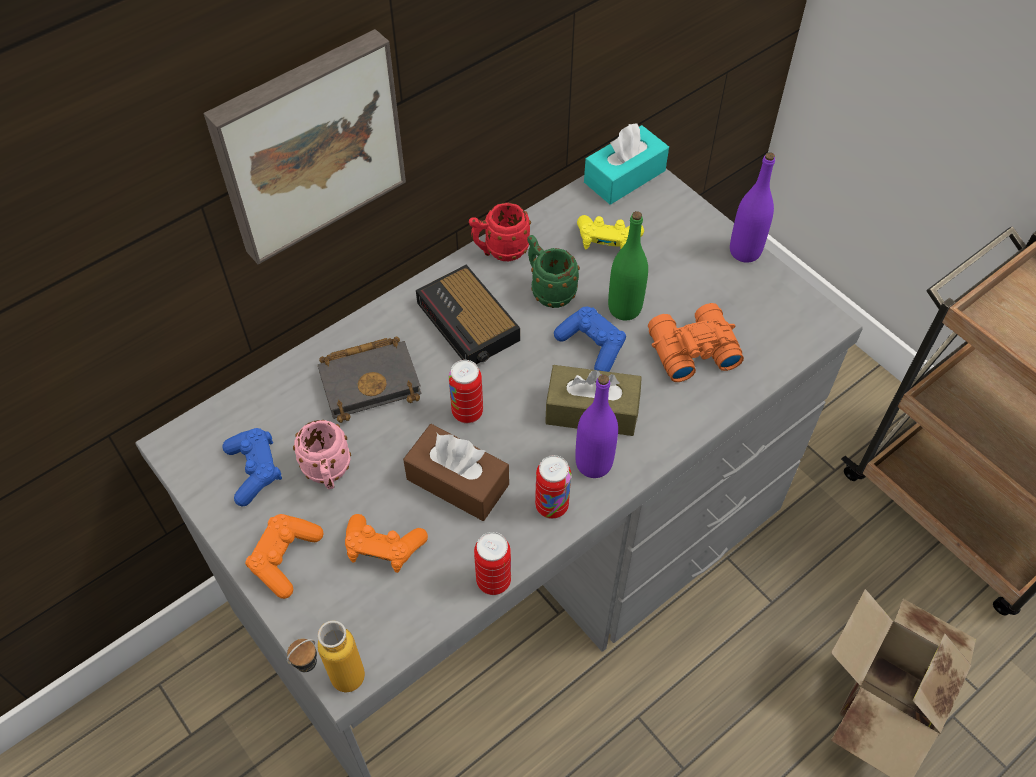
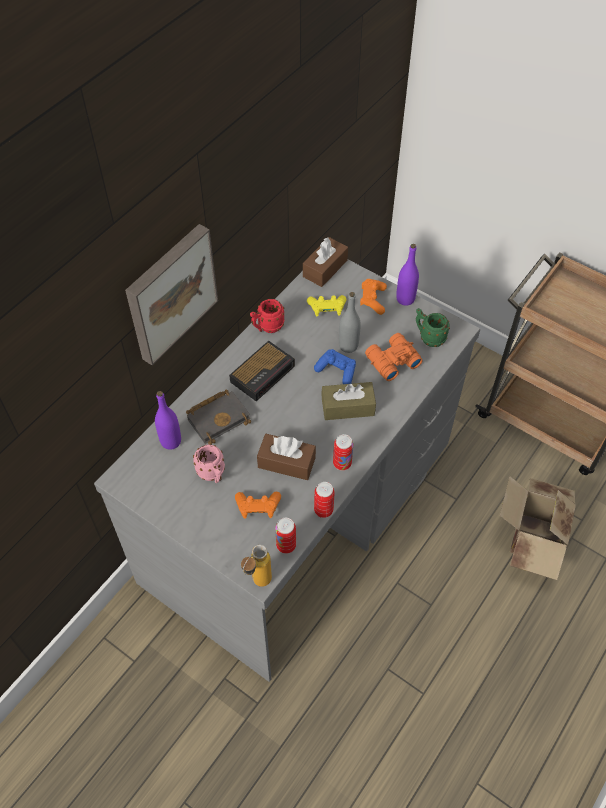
camera: 15 degrees left, 0 degrees up
(255, 471) = (170, 483): blue game controller -> none
(285, 559) = (205, 526): orange game controller -> orange game controller (372, 300)
(467, 412) = (279, 423): can -> can (286, 545)
(469, 323) = (263, 373): alarm clock -> alarm clock turned 90 degrees counterclockwise
(548, 290) = (302, 344): green mug -> green mug (428, 337)
(593, 463) = (357, 435): purple bottle -> purple bottle (171, 441)
(624, 176) = (325, 268): turquoise tissue box -> brown tissue box
(624, 308) = (348, 346): green bottle -> grey bottle

